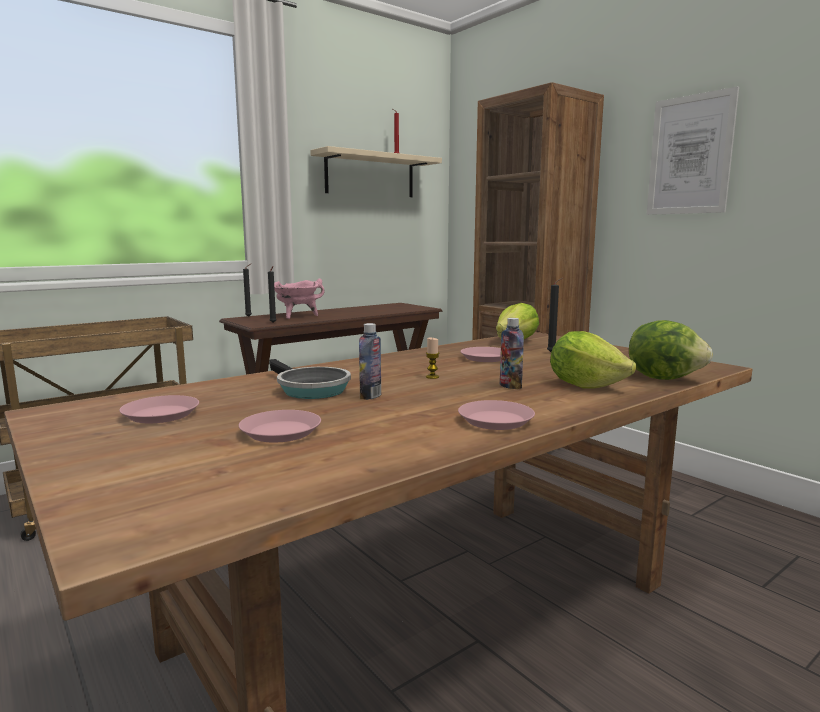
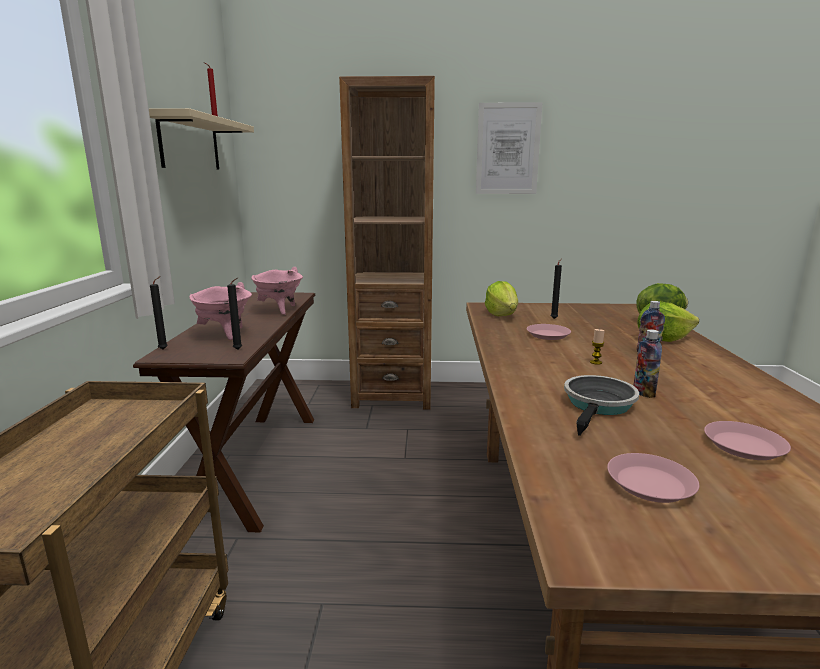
camera: 50 degrees left, 5 degrees up
(310, 389) = (598, 405): frying pan -> frying pan turned 60 degrees counterclockwise
(373, 312) = (279, 310): none -> pink cooking pot
(495, 420) = (741, 380): pink plate -> none

